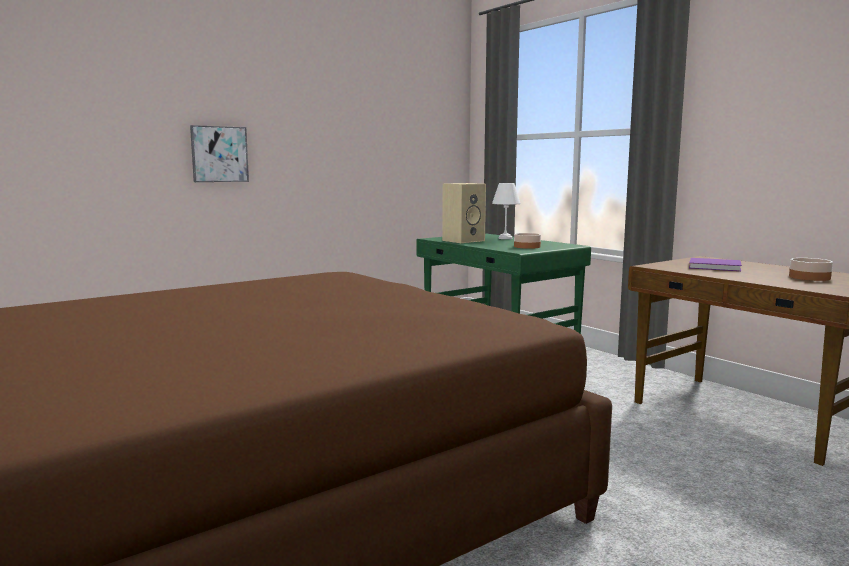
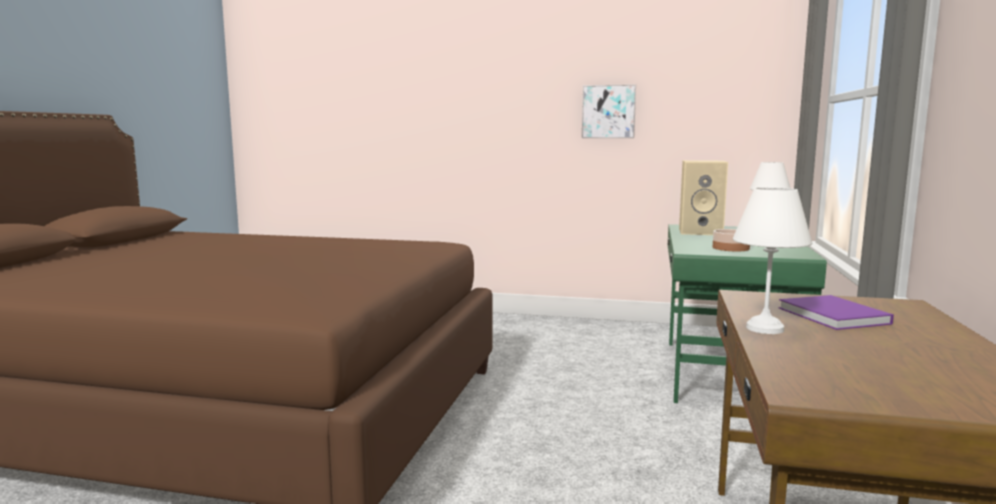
camera: 50 degrees right, 0 degrees up
(219, 154) = (483, 127): picture -> picture (608, 111)
(726, 276) = (763, 328): none -> white table lamp
(808, 277) = (903, 366): bowl -> none

